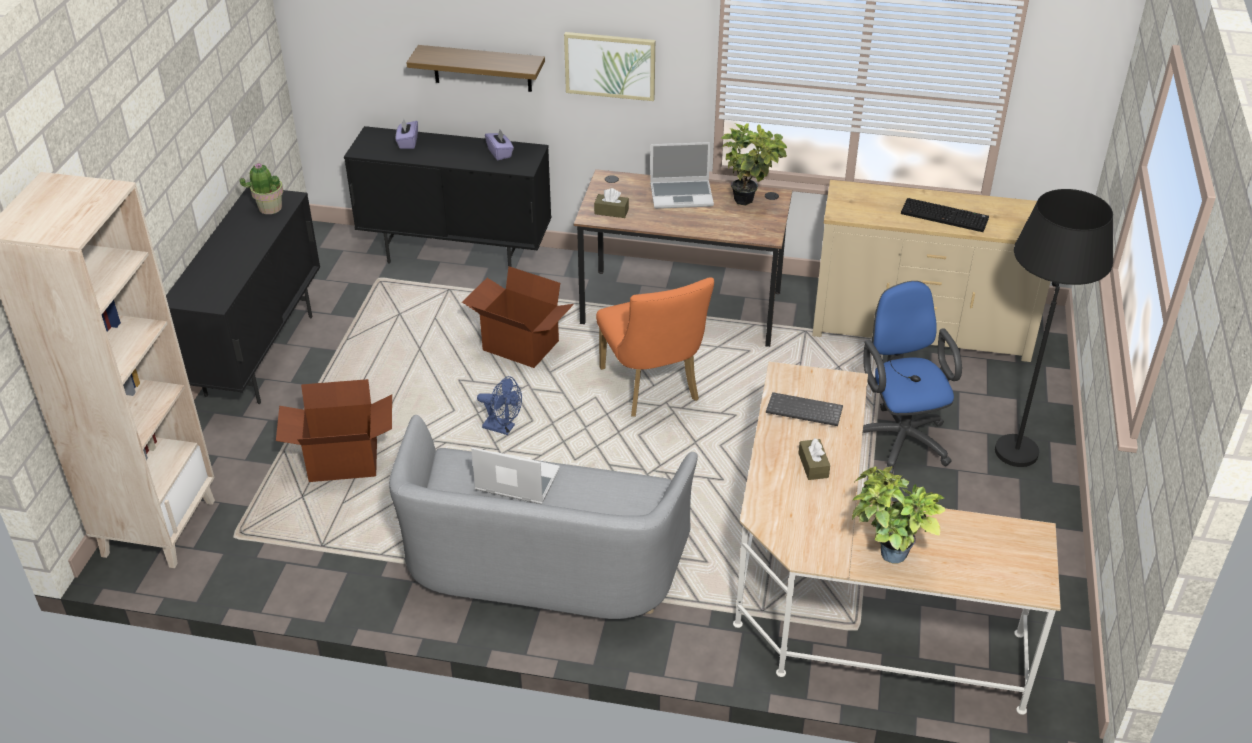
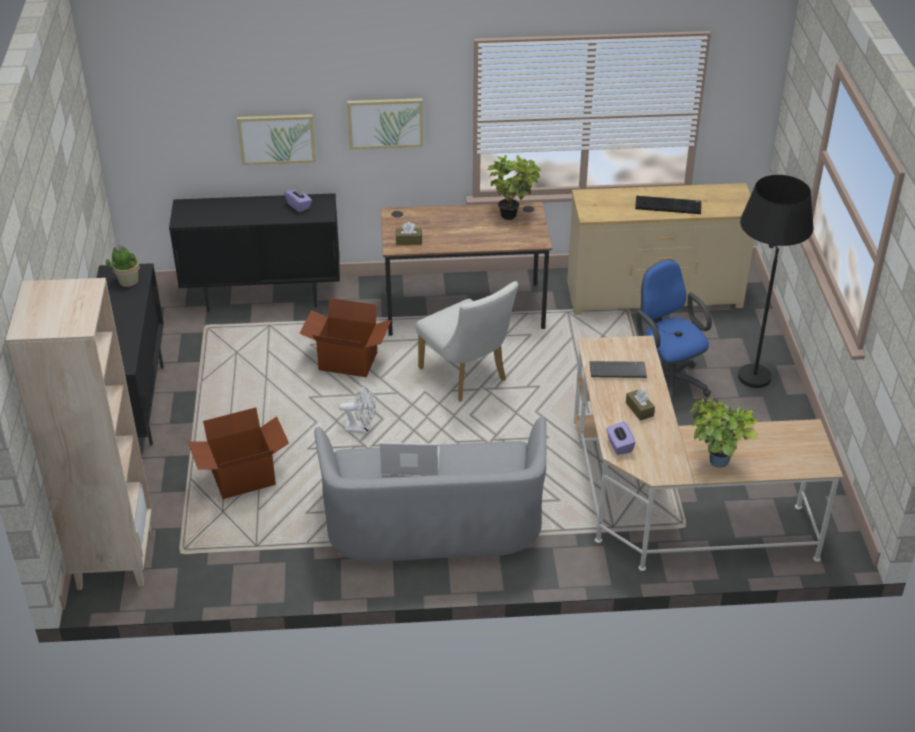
camera: 15 degrees left, 0 degrees up
(408, 142) = (218, 208): purple tissue box -> purple tissue box (619, 445)
(482, 68) = (277, 138): shelf -> picture
(503, 428) = (361, 428): blue fan -> white fan
(653, 389) = (467, 377): orange chair -> white chair
(682, 195) = (459, 219): laptop -> none

